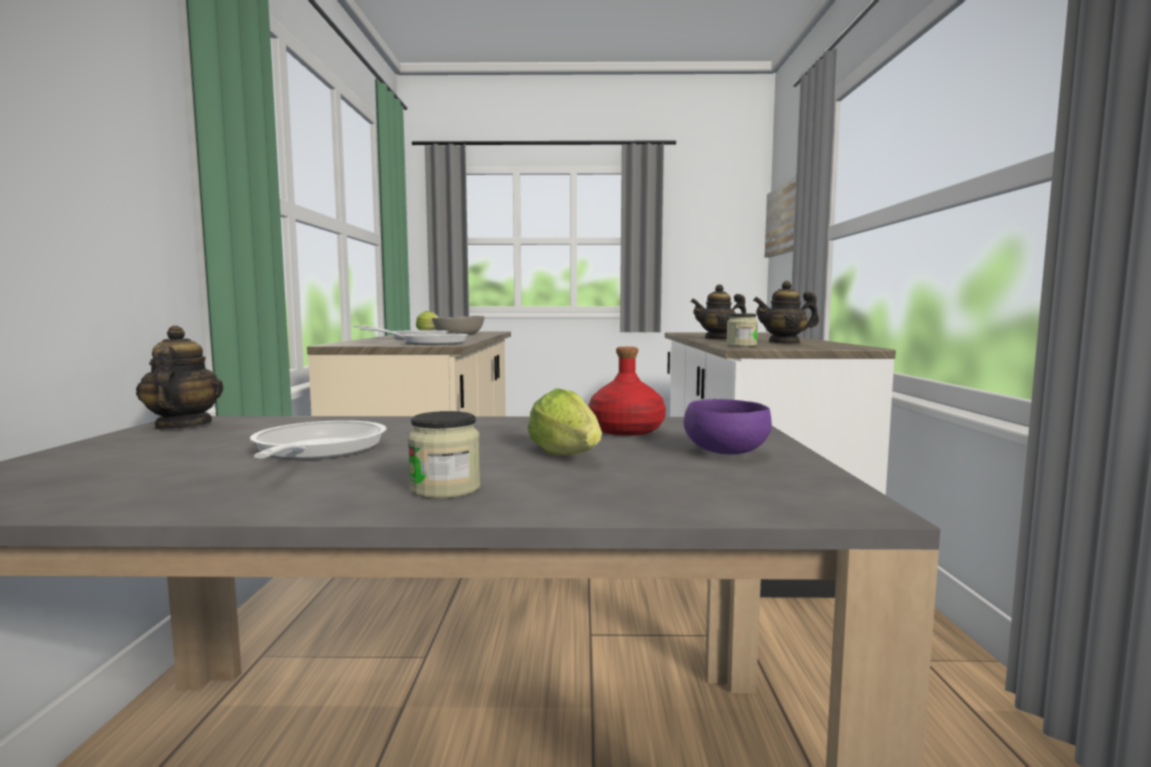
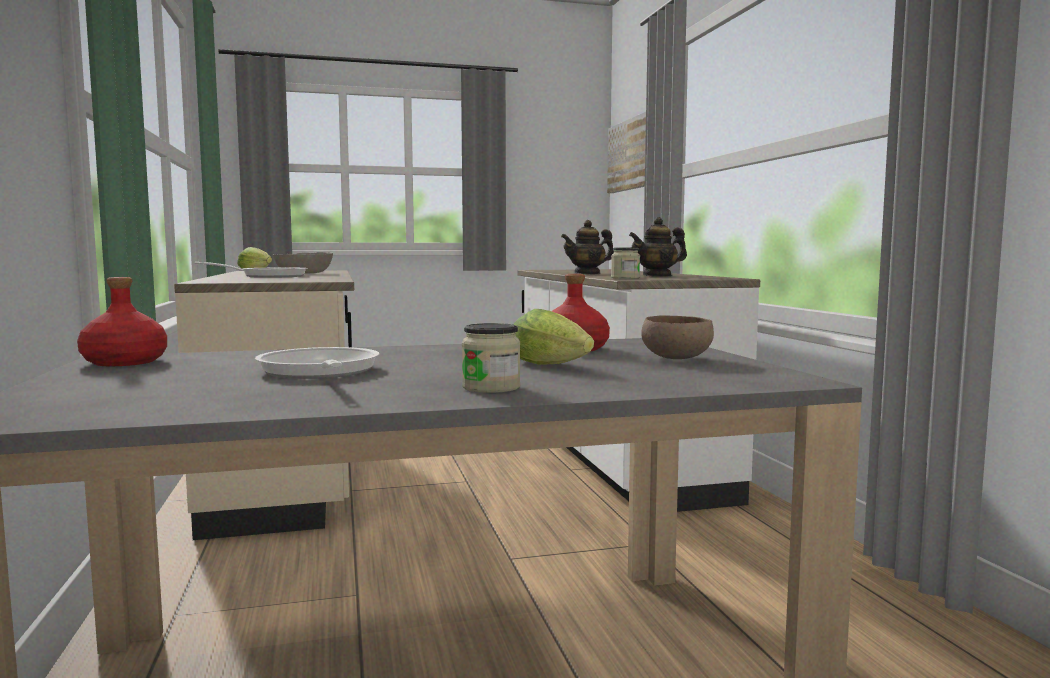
camera: 15 degrees left, 0 degrees up
(182, 426) = (124, 362): teapot -> red bottle
(428, 343) = (305, 279): frying pan -> none
(727, 453) = (677, 359): purple bowl -> brown bowl

